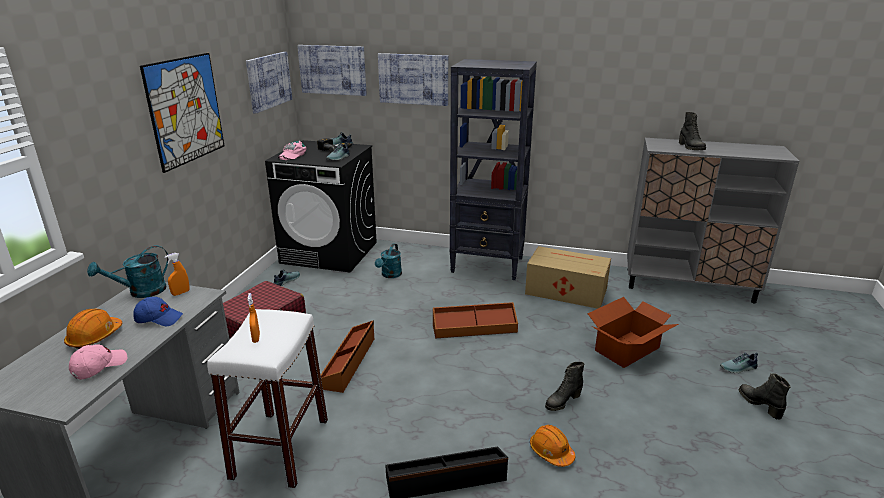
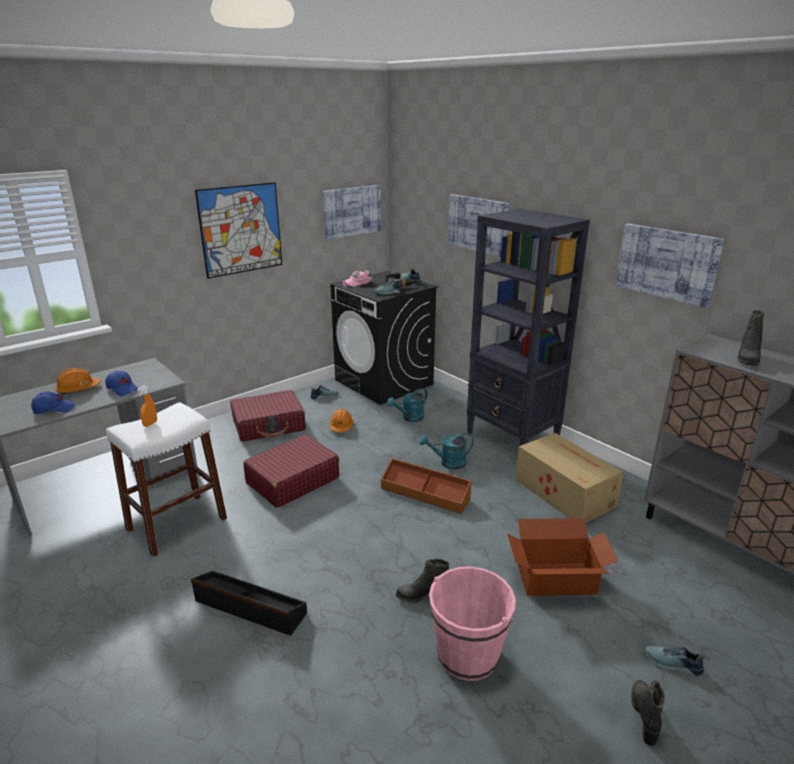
camera: 35 degrees right, 0 degrees up
(99, 366) = (54, 409): pink cap -> blue cap
(141, 292) = (140, 367): turquoise watering can -> turquoise watering can (448, 463)
(180, 293) = (158, 375): orange spray bottle -> none
(332, 70) = (416, 206): picture -> picture (667, 263)
(349, 362) = (292, 480): brown storage box -> red suitcase
(551, 452) = (355, 634): orange hard hat -> orange hard hat (341, 426)
(636, 424) = (467, 655): none -> pink bucket

